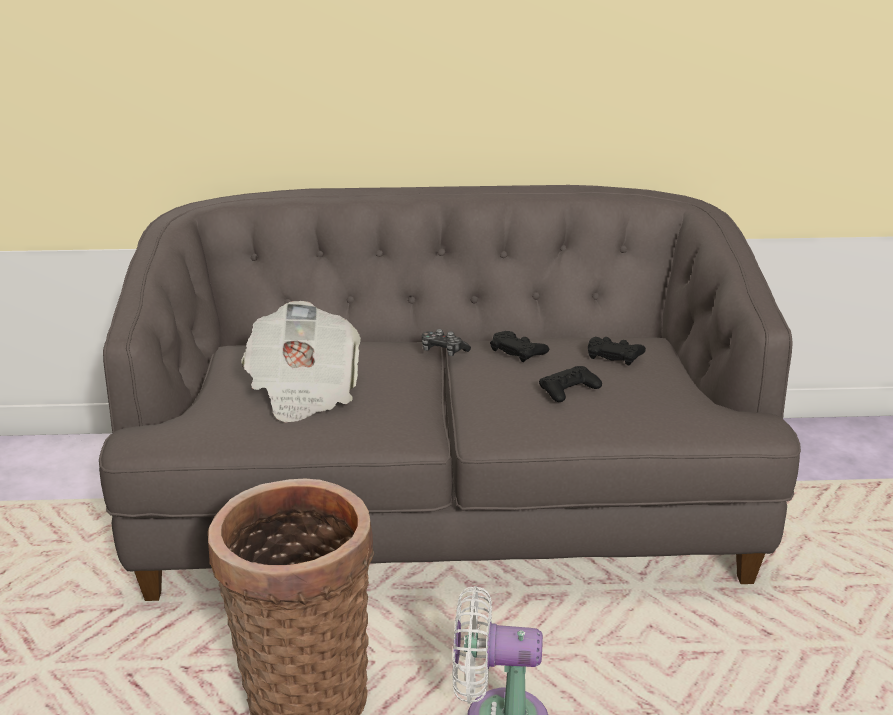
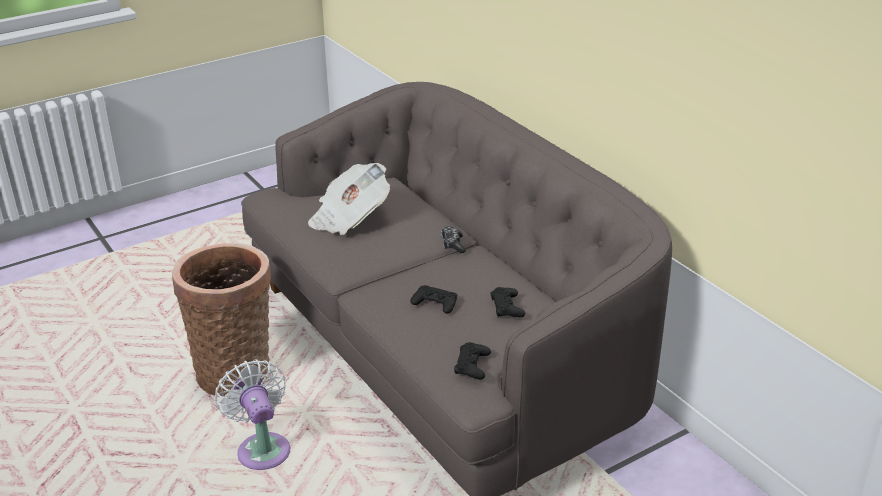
camera: 60 degrees right, 5 degrees up
(518, 351) = (473, 269): black game controller -> black game controller (472, 365)

